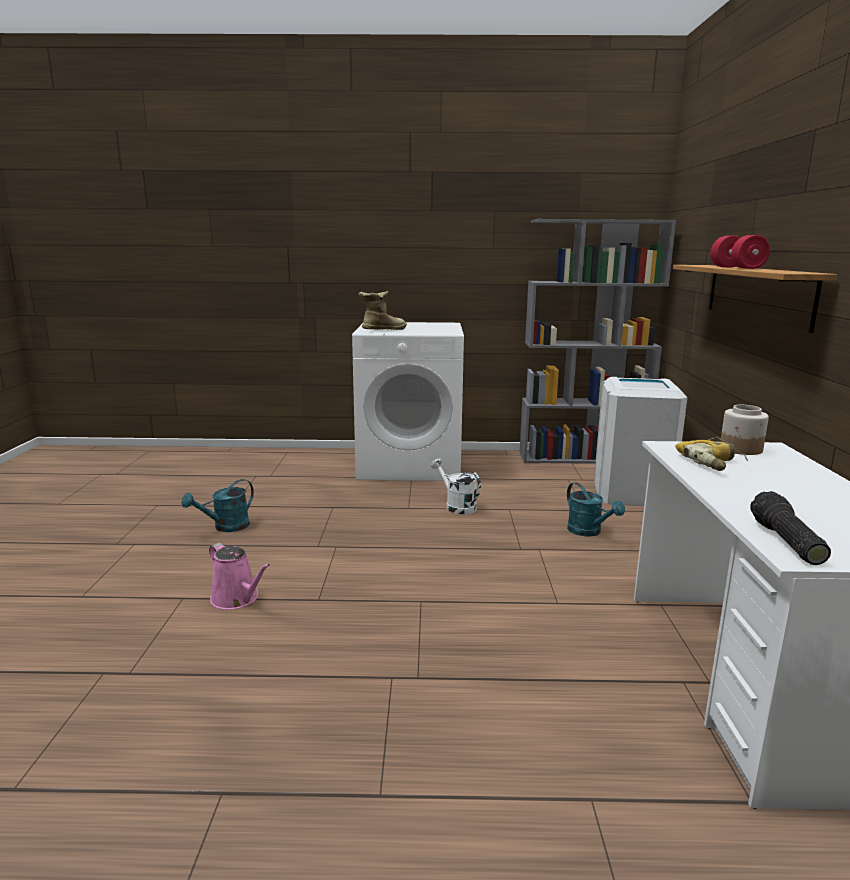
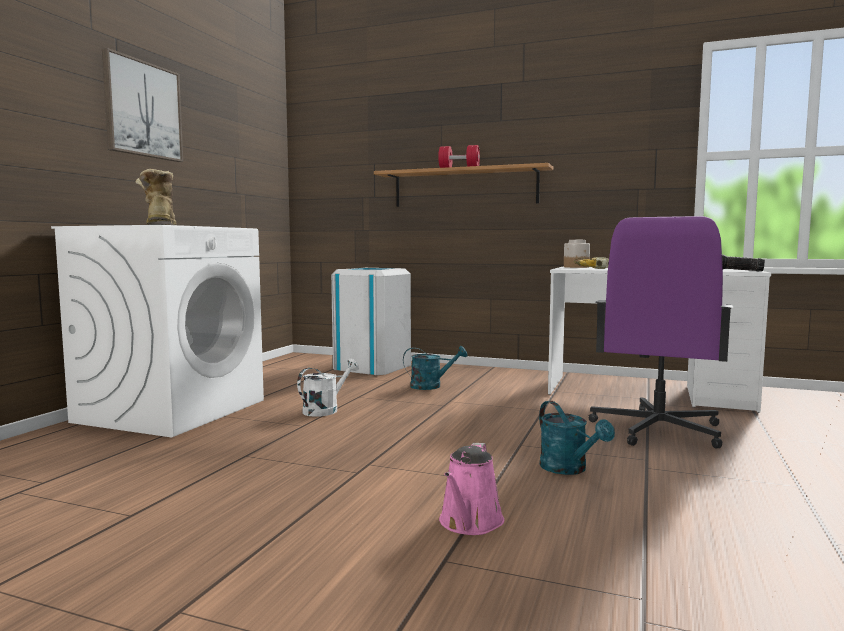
camera: 70 degrees left, 10 degrees down
(225, 527) = (218, 523): turquoise watering can -> turquoise watering can (569, 469)
(237, 599) = (469, 523): pink watering can -> pink watering can turned 135 degrees clockwise
(452, 225) = (143, 109): none -> picture
(456, 506) = (325, 410): white watering can -> white watering can turned 150 degrees clockwise
(542, 687) = (656, 430): none -> purple office chair
(582, 457) = (277, 364): grey bookcase -> none

